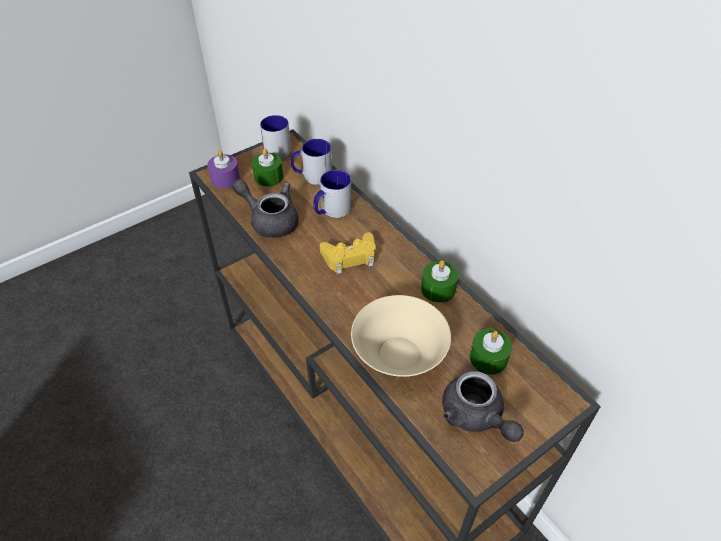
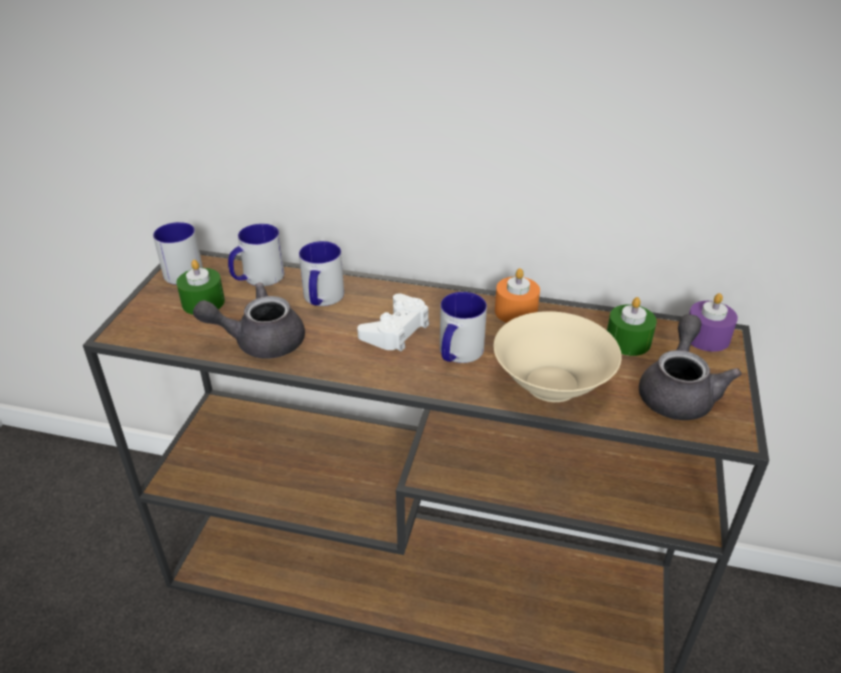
camera: 40 degrees left, 10 degrees down
(225, 178) = (146, 328): purple candle -> purple candle (706, 337)
(350, 257) = (396, 330): yellow game controller -> white game controller
(366, 296) = (457, 354): none -> mug
(438, 289) = (515, 311): green candle -> orange candle
(476, 417) = (678, 391): grey teapot -> grey teapot turned 90 degrees counterclockwise

